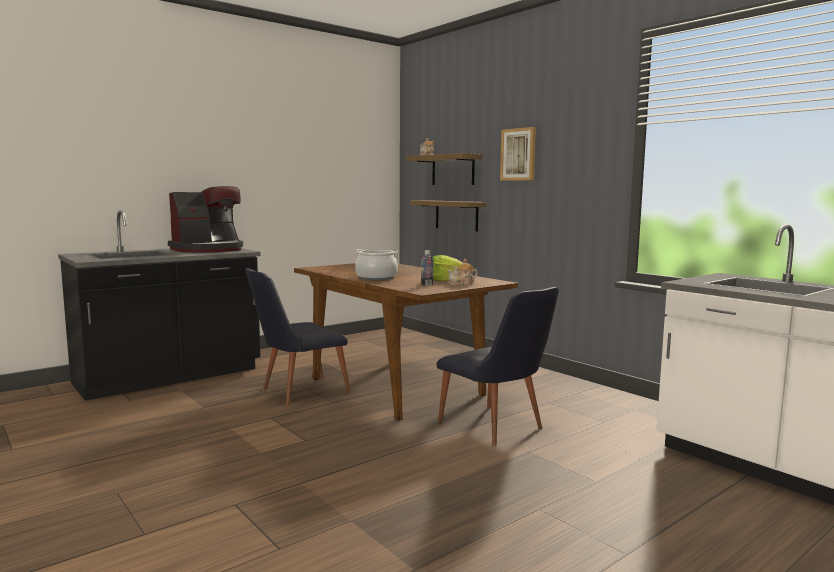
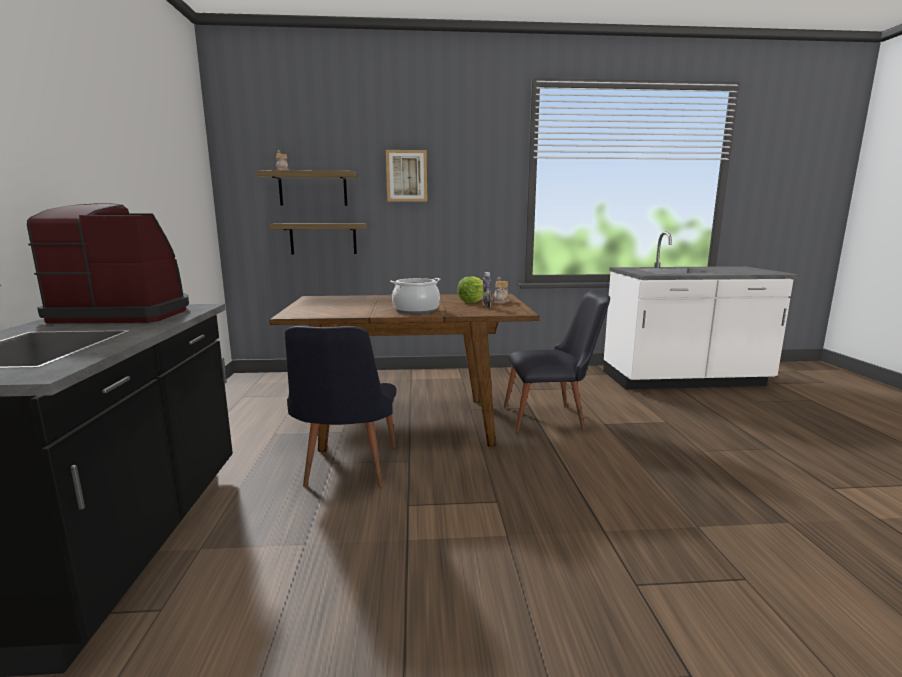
camera: 55 degrees left, 5 degrees up
(208, 249) = (125, 314): coffee machine -> coffee machine turned 90 degrees counterclockwise

